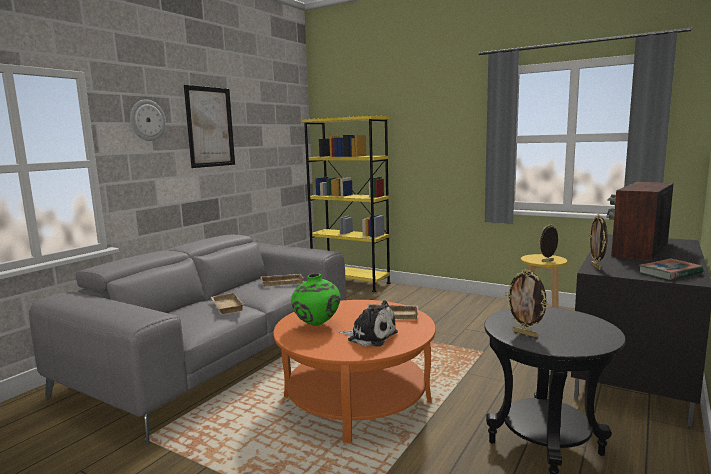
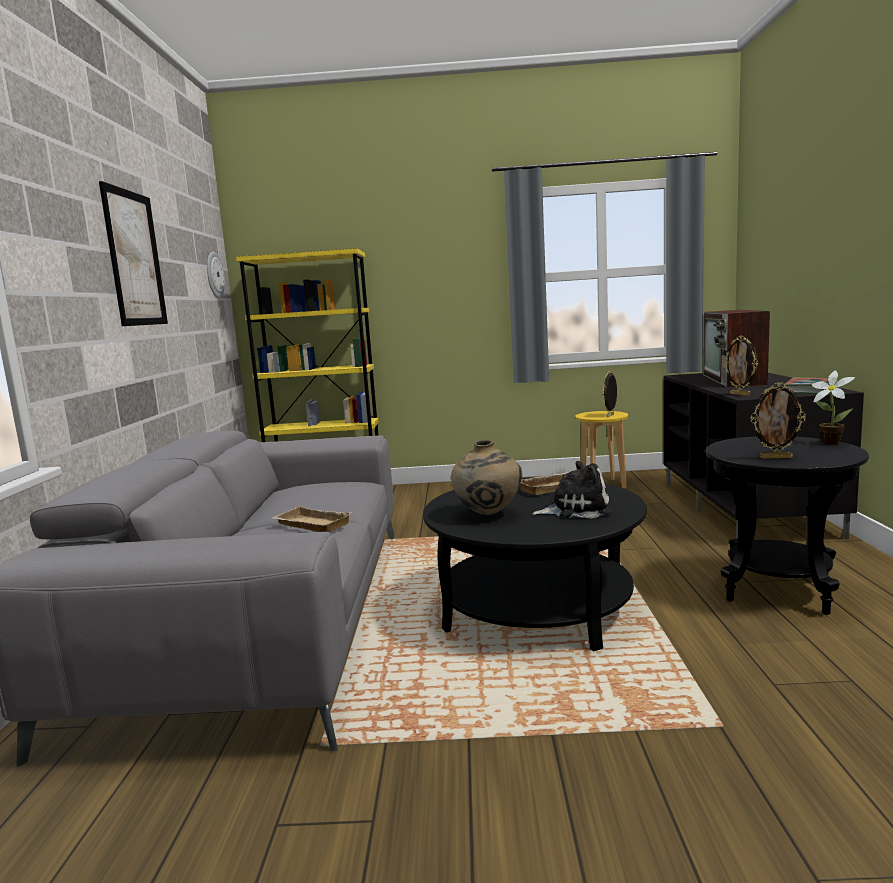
camera: 30 degrees left, 0 degrees up
(147, 120) = (63, 236): wall clock -> wall clock (214, 275)
(282, 282) = (332, 487): beige tray -> none
(317, 325) = (489, 514): green vase -> beige vase
(356, 399) = (536, 607): orange coffee table -> black coffee table
(607, 330) = (828, 442): none -> potted plant

